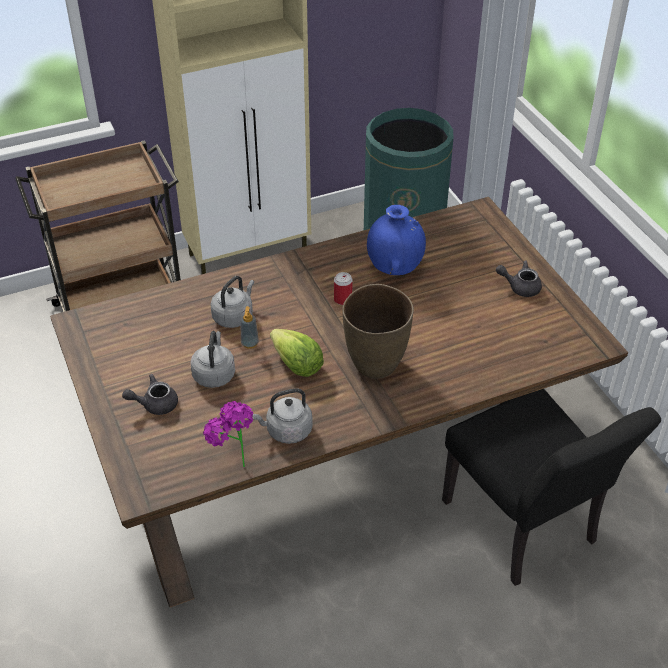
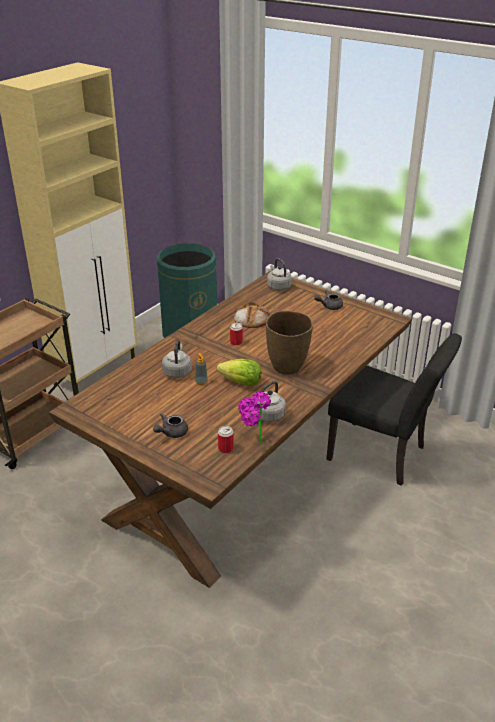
camera: 30 degrees left, 10 degrees down
(197, 456) = (226, 449): none -> can
(214, 374) = (194, 404): grey kettle -> grey kettle (278, 286)
(394, 268) = (251, 319): blue vase -> bread

